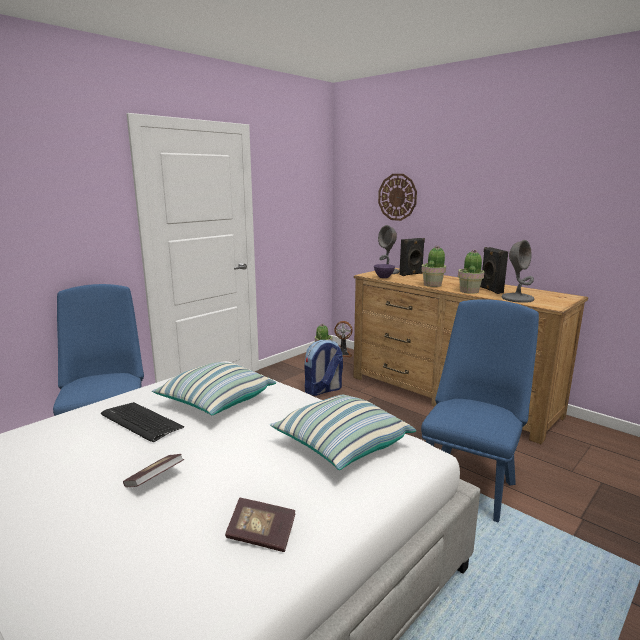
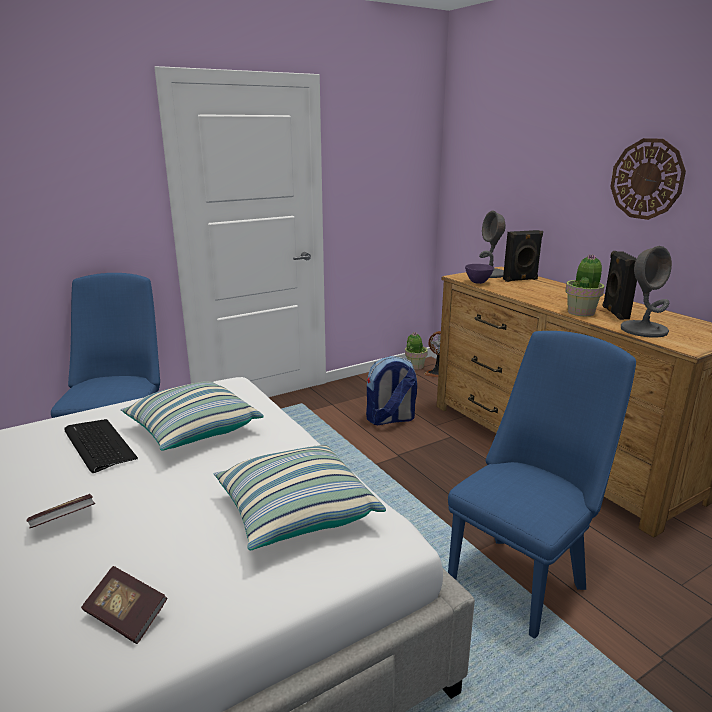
camera: 15 degrees right, 5 degrees up
(397, 197) = (517, 171): wall clock -> wall clock (647, 179)
(433, 285) = (536, 298): potted plant -> none

